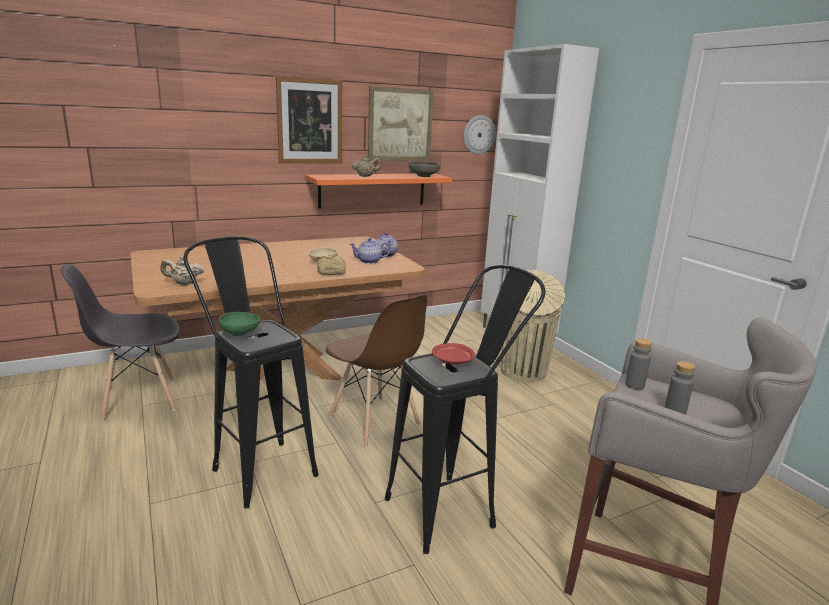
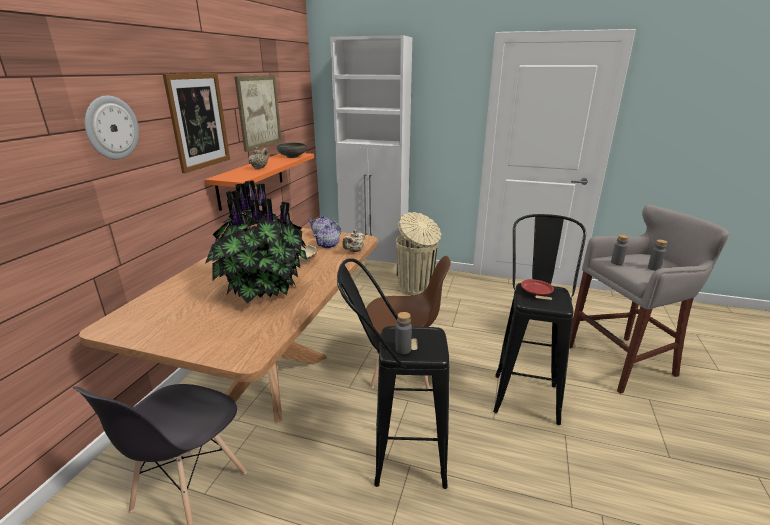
camera: 45 degrees left, 5 degrees up
(183, 283) = (252, 336): beige teapot -> beige teapot (354, 251)
(241, 333) = (403, 349): green bowl -> grey bottle
(254, 267) = (262, 289): none -> potted plant
(332, 272) = (332, 266): bread -> none
(478, 135) = (302, 111): wall clock -> wall clock (111, 128)

